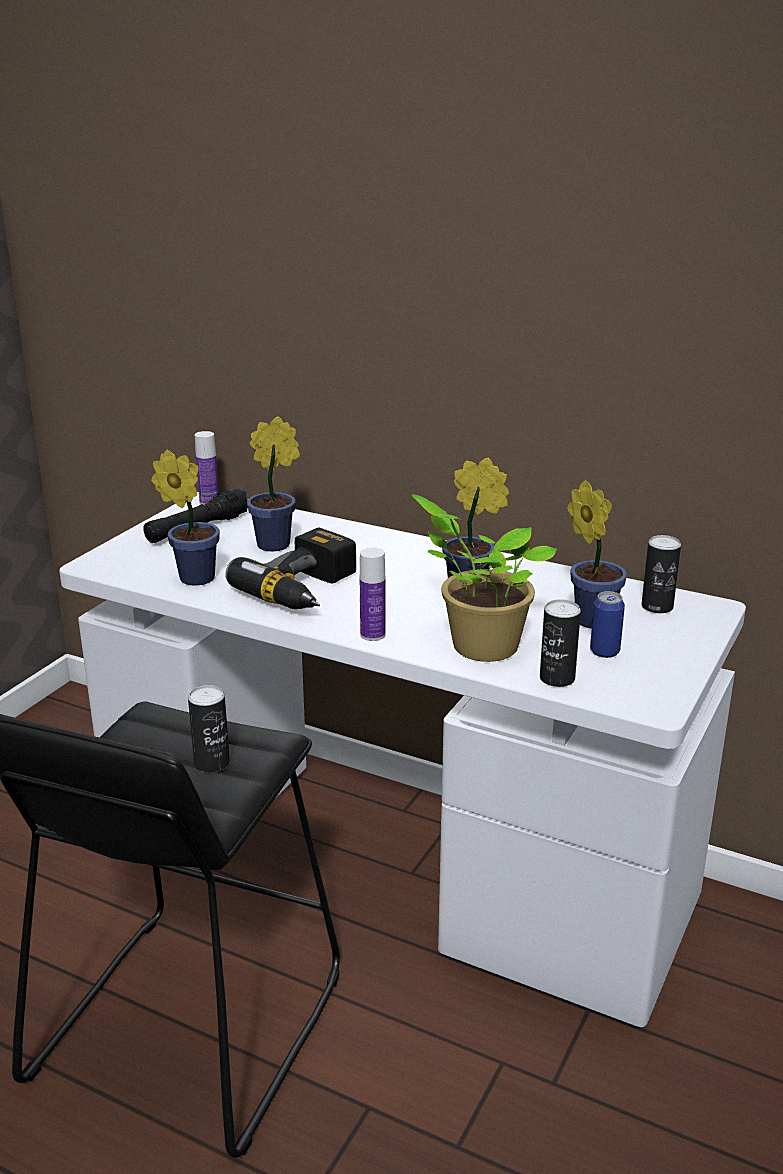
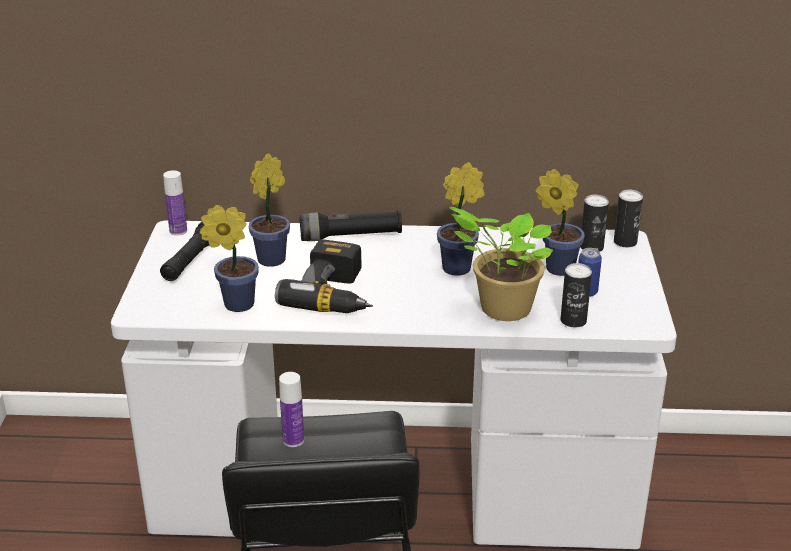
camera: 25 degrees left, 5 degrees up
(212, 763) = (351, 452): can -> can (625, 242)
(372, 635) = (419, 319): bottle -> bottle (293, 440)
(379, 540) = (351, 236): none -> black flashlight

